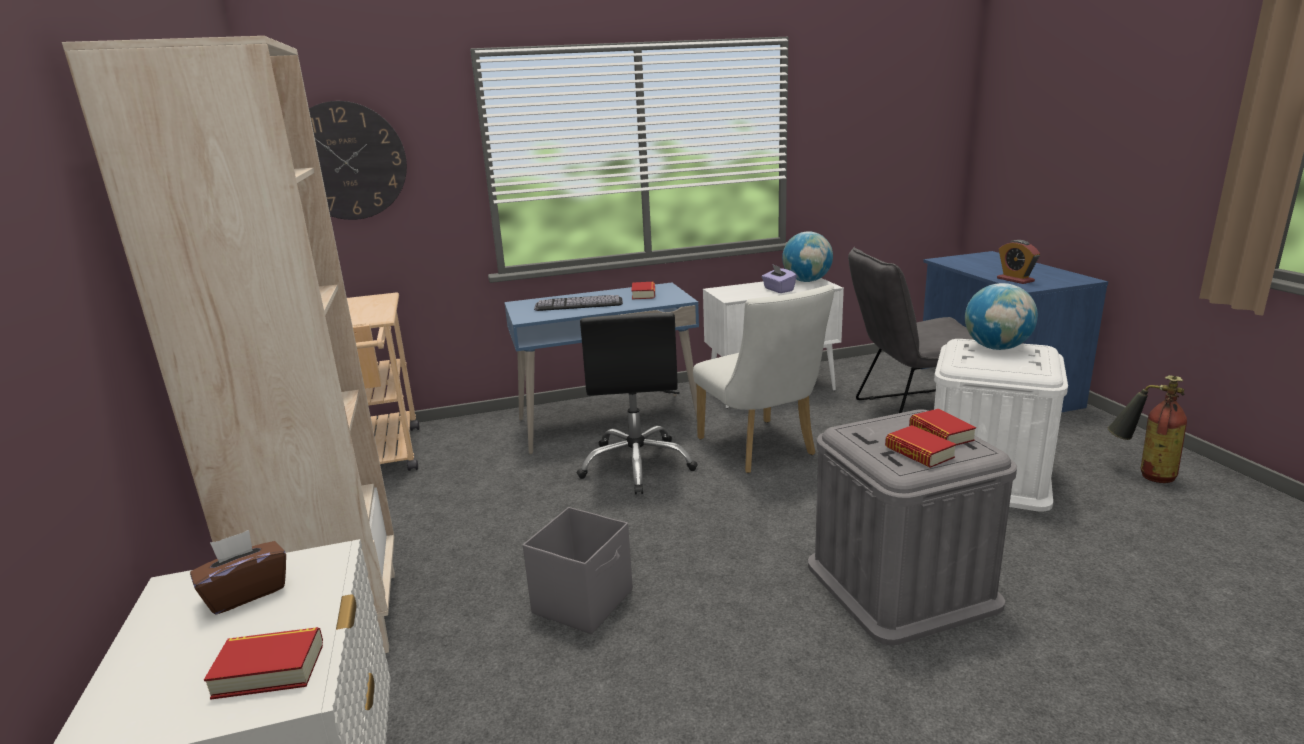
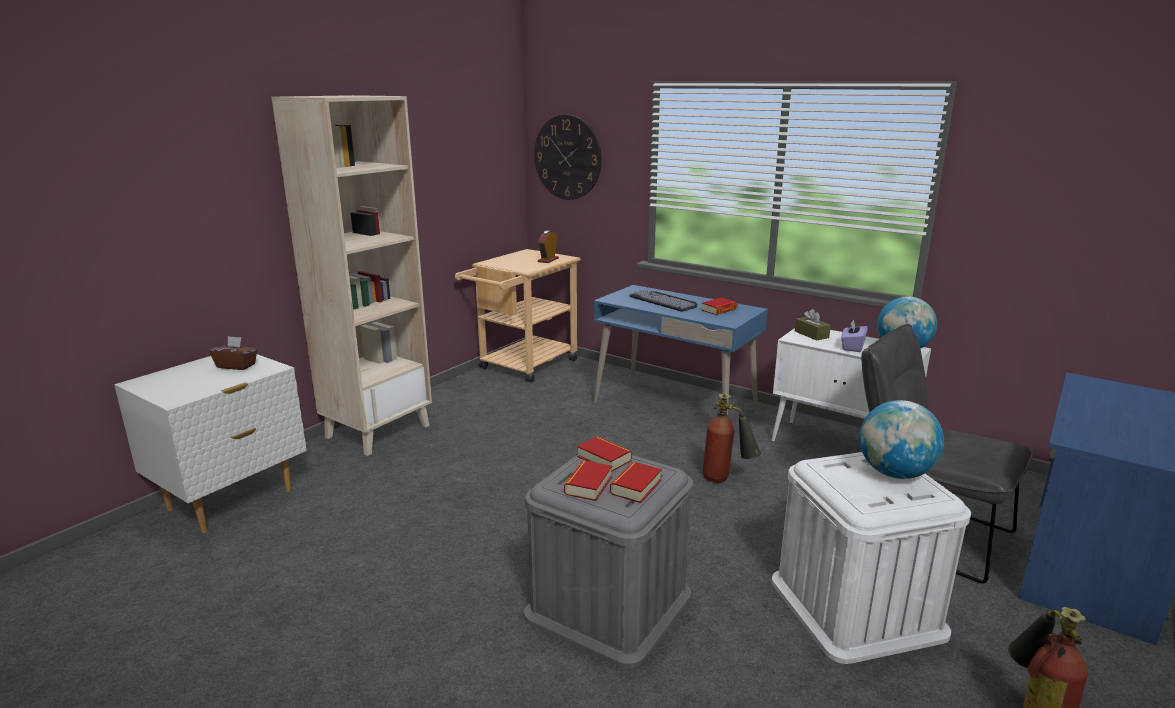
camera: 50 degrees right, 0 degrees up
(269, 670) = (186, 390): book -> book (604, 458)
(584, 601) = (460, 489): grey storage box -> none
(637, 465) = (632, 442): black office chair -> none
(732, 292) = (811, 334): none -> brown tissue box
(761, 450) = (726, 479): white chair -> fire extinguisher
(1015, 280) = (1085, 428): alarm clock -> alarm clock (548, 260)

